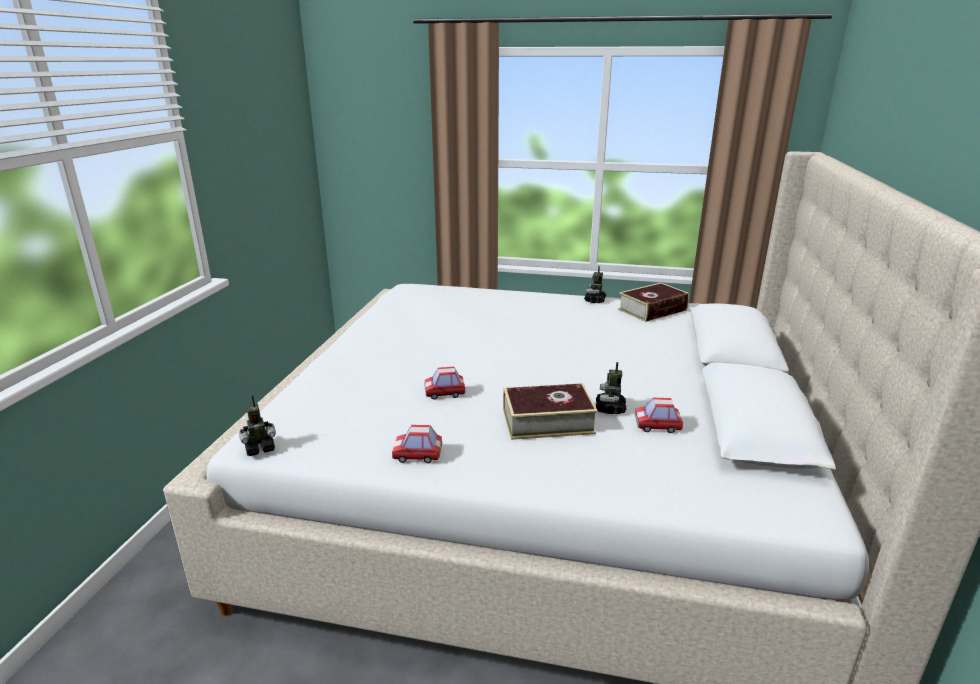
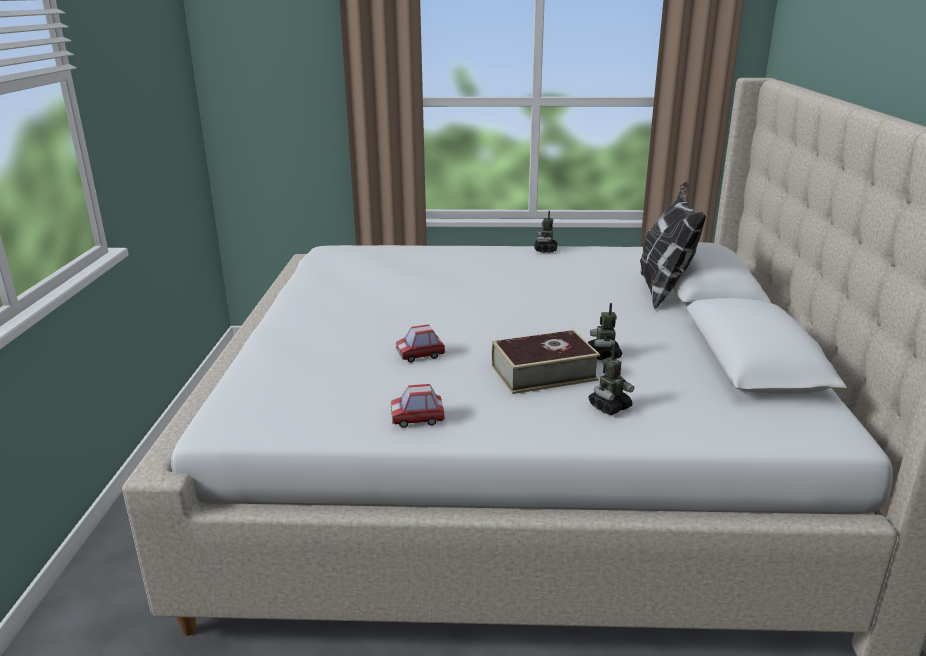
camera: 10 degrees left, 0 degrees up
(260, 448) = (232, 429): toy robot -> toy robot (609, 407)
(652, 310) = (610, 255): book -> none
(657, 426) = (657, 367): toy car -> none
(691, 348) = (664, 290): none -> pillow

